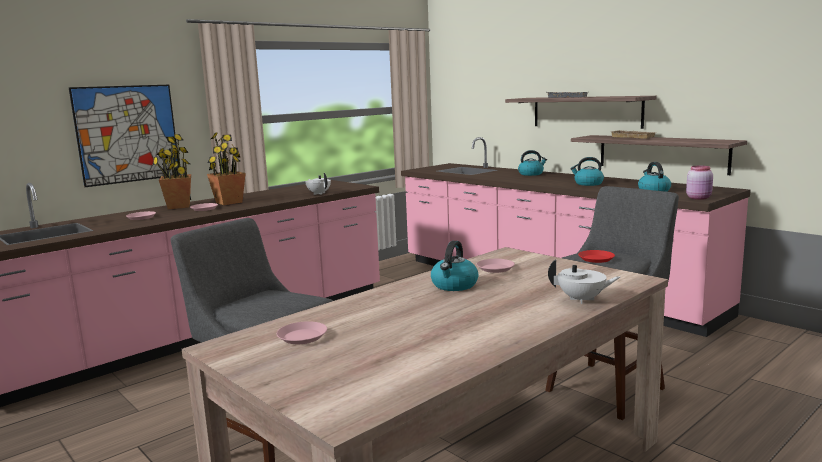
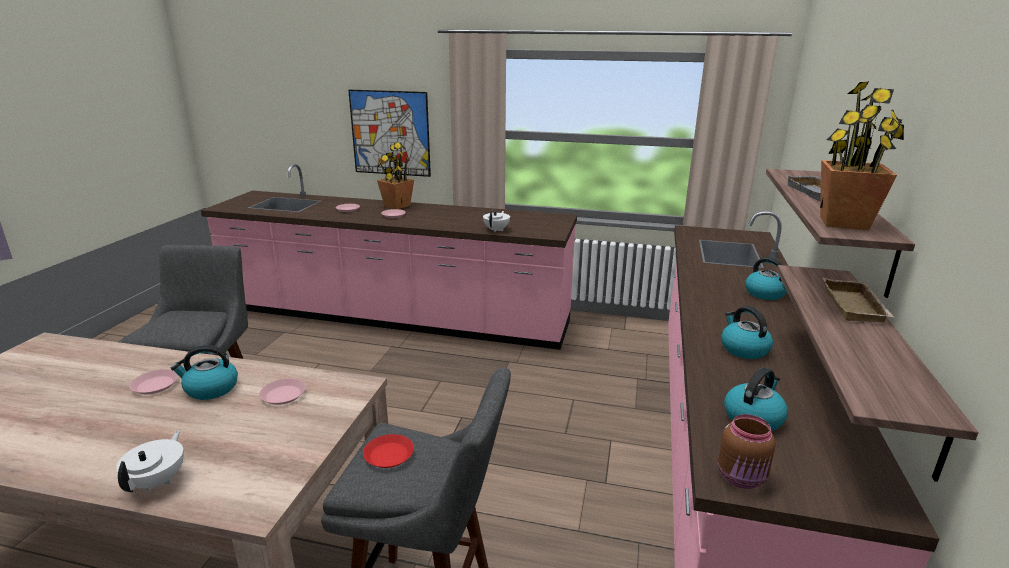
camera: 55 degrees right, 10 degrees up
(229, 202) = (426, 214): potted plant -> potted plant (843, 222)
(302, 336) = (58, 364): pink plate -> pink plate (155, 385)
(582, 299) = (158, 481): white teapot -> white teapot turned 150 degrees counterclockwise
(699, 198) = (742, 478): pink jar -> brown jar

